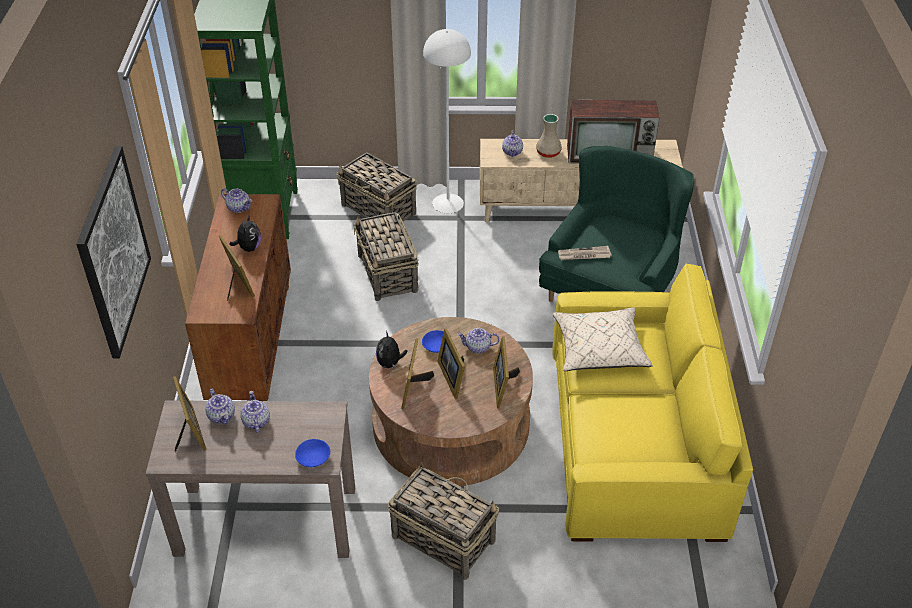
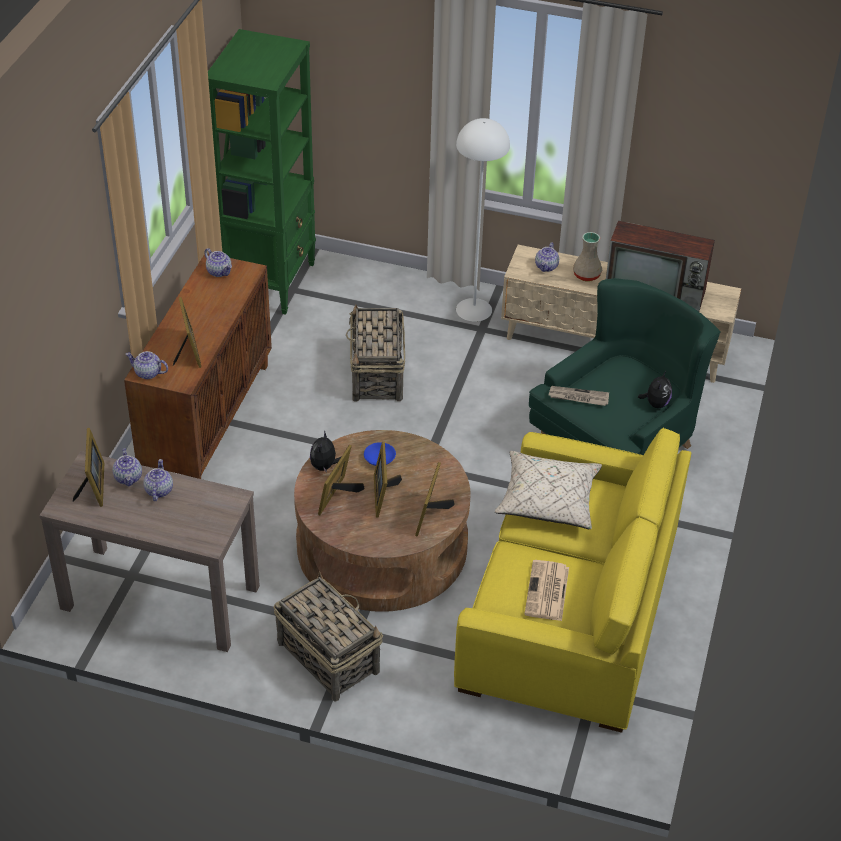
camera: 15 degrees right, 0 degrees up
(113, 252) = (53, 294): picture -> none
(249, 248) = (214, 316): plush toy -> plush toy (655, 403)
(312, 458) = (199, 537): blue bowl -> none
(379, 210) = (395, 302): basket -> none
(477, 347) = (421, 470): teapot -> teapot (147, 373)
(636, 432) = (547, 592): none -> newspaper

